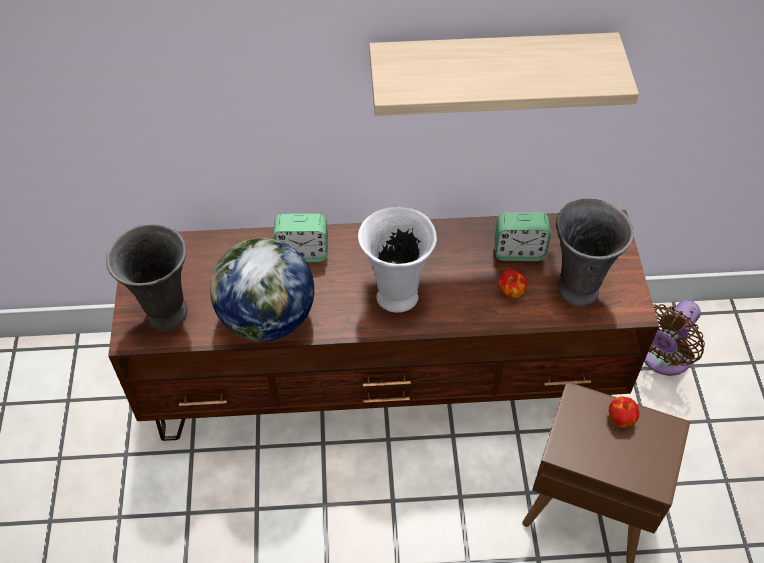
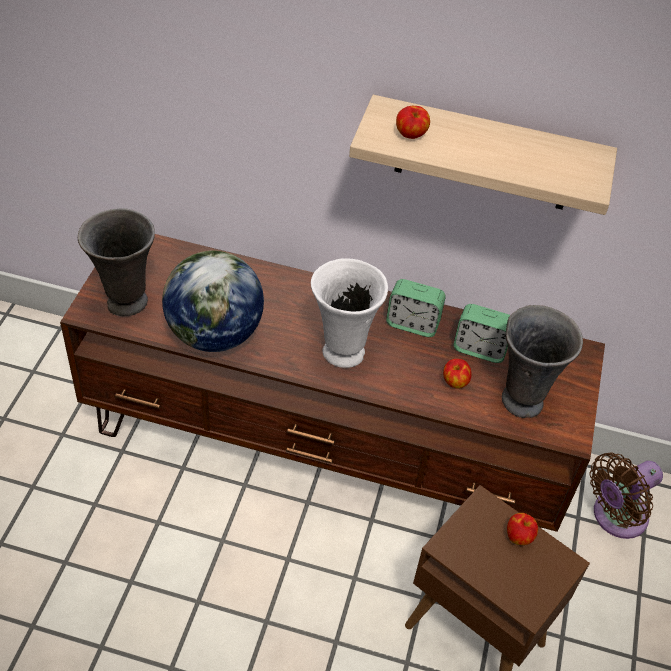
camera: 15 degrees right, 5 degrees down
(302, 252) = (273, 288): alarm clock -> alarm clock (412, 324)
(427, 76) = (411, 135): none -> apple

